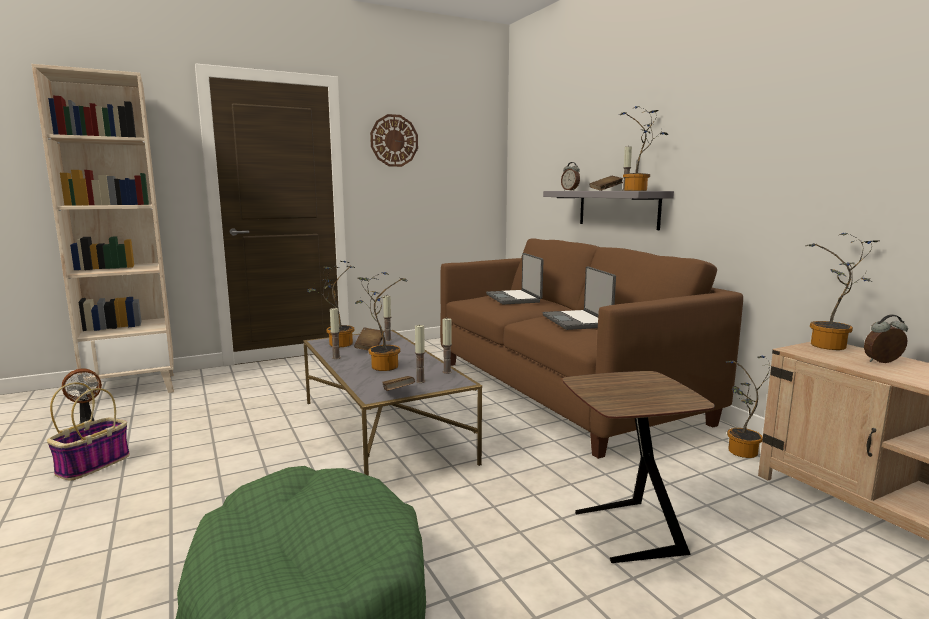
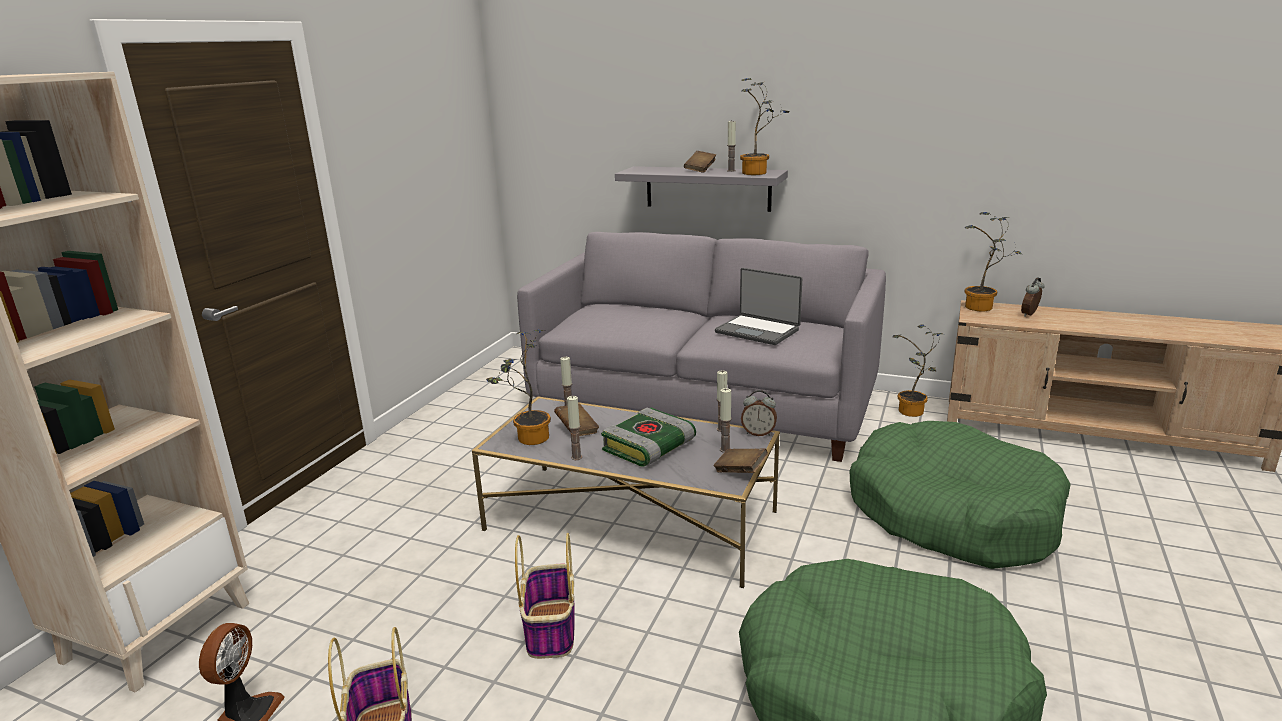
camera: 40 degrees left, 10 degrees up
(237, 459) = (550, 629): none -> basket
(382, 366) = (649, 447): potted plant -> book
(394, 140) = (379, 115): wall clock -> none
(514, 298) = (636, 316): laptop -> none
(562, 390) = (704, 404): brown sofa -> grey sofa
(570, 190) = (642, 169): alarm clock -> alarm clock (758, 433)
(625, 533) = (951, 513): brown side table -> green dog bed

